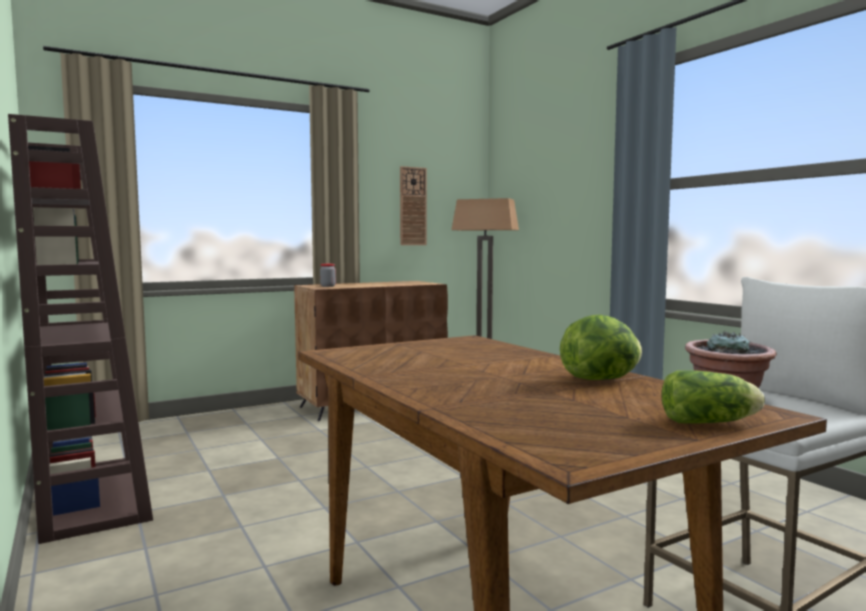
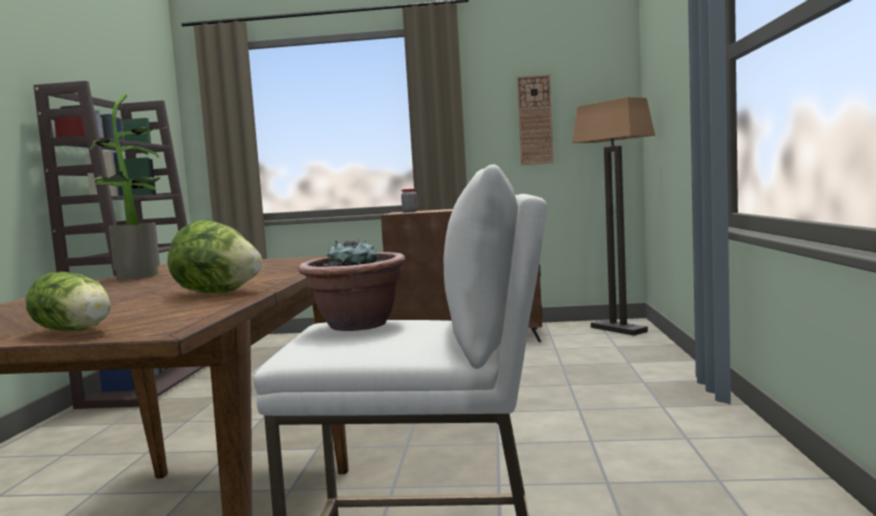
camera: 35 degrees right, 0 degrees up
(383, 367) = (141, 276): none -> potted plant

